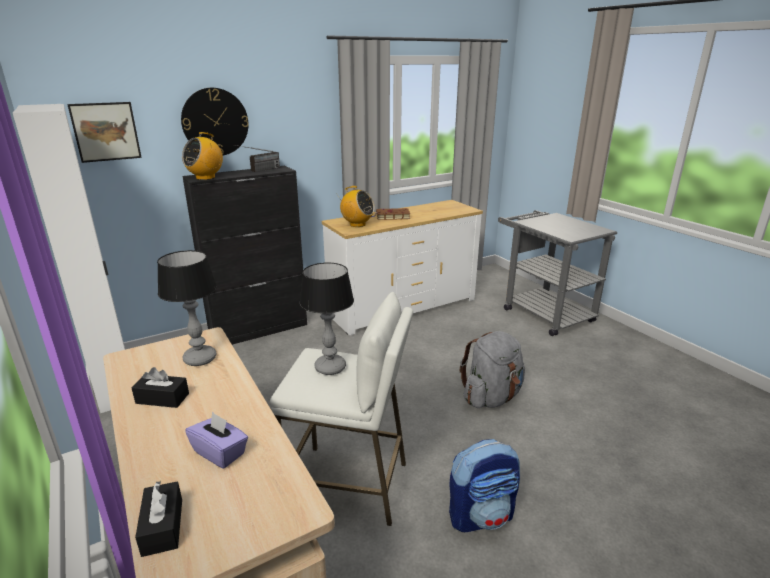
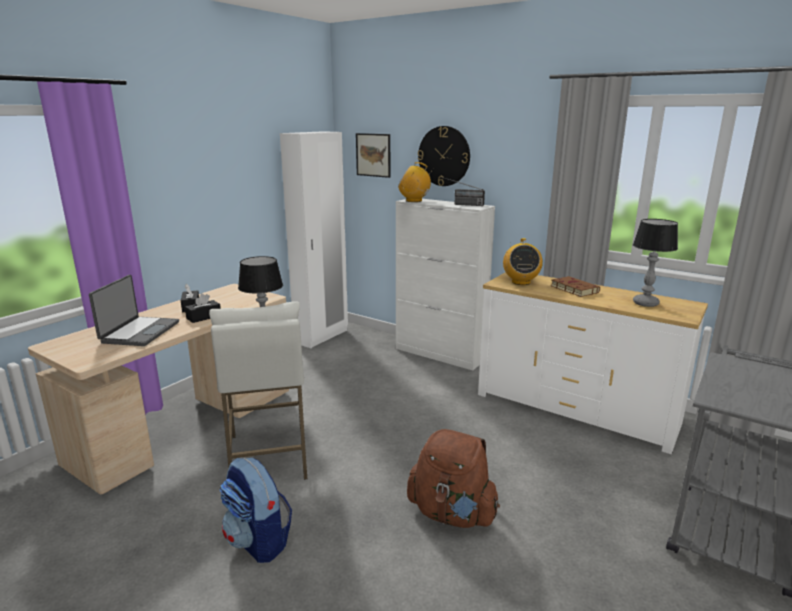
camera: 65 degrees right, 5 degrees down
(162, 527) = (78, 336): black tissue box -> black tissue box (204, 317)
(199, 358) = (240, 302): table lamp -> table lamp (645, 303)
(220, 452) = (139, 332): purple tissue box -> laptop
(259, 330) = (440, 354): black cabinet -> white cabinet
(491, 397) = (452, 514): grey backpack -> brown backpack

